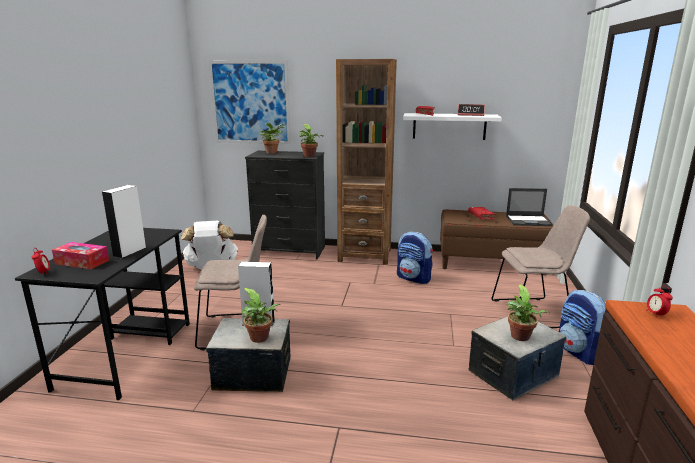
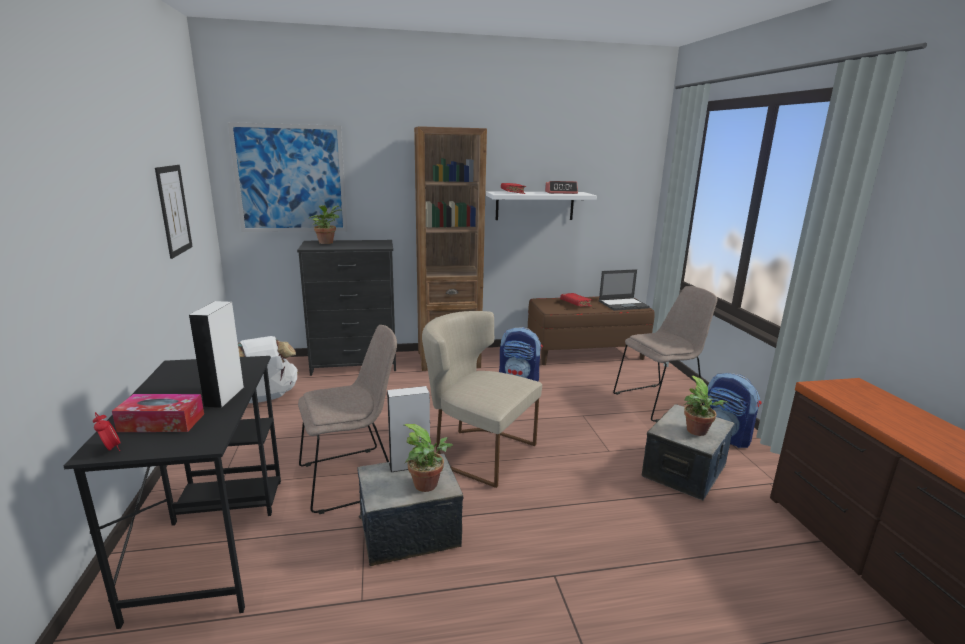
camera: 20 degrees left, 0 degrees up
(154, 124) = (174, 210): none -> picture
(310, 156) = (382, 245): potted plant -> none
(340, 327) = (477, 451): none -> beige chair
(656, 314) = (848, 391): alarm clock -> none

